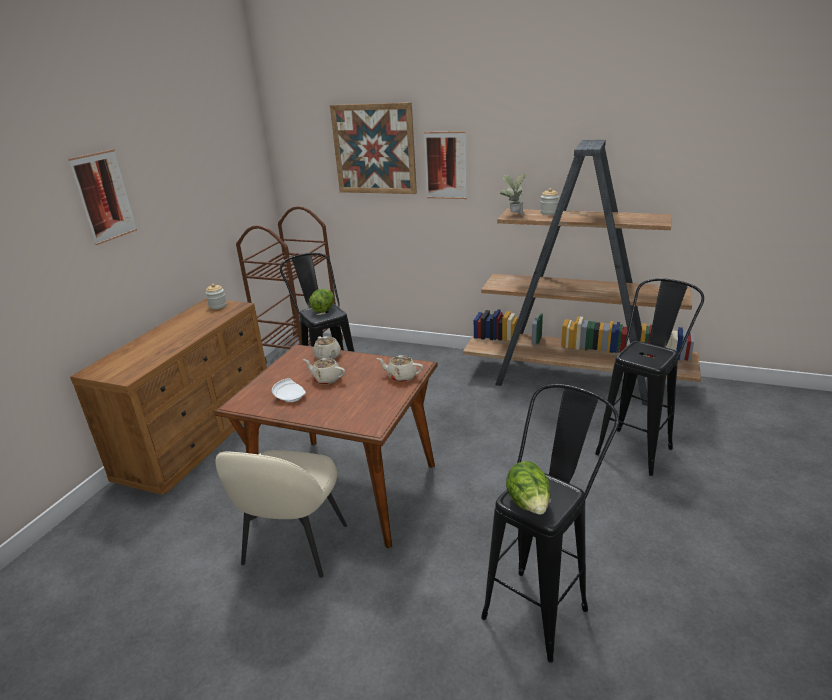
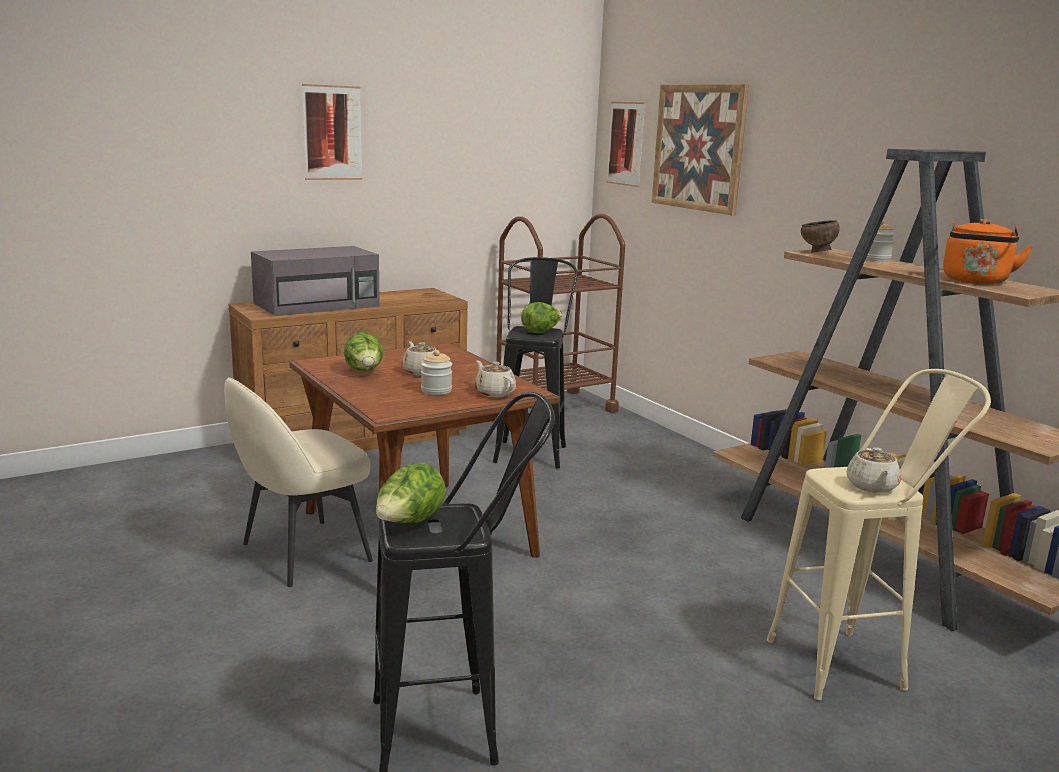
camera: 35 degrees right, 10 degrees down
(151, 348) = (318, 304): none -> grey microwave
(218, 306) = (431, 295): jar -> jar (436, 390)
(290, 396) = (364, 372): white plate -> lettuce
(328, 357) = (458, 359): beige teapot -> beige teapot (871, 486)
(445, 165) = (775, 178): picture -> picture (626, 143)
(513, 215) = (817, 252): potted plant -> brown bowl
(625, 218) = (975, 281): none -> orange kettle
(638, 446) = (853, 662): black stool -> beige stool

